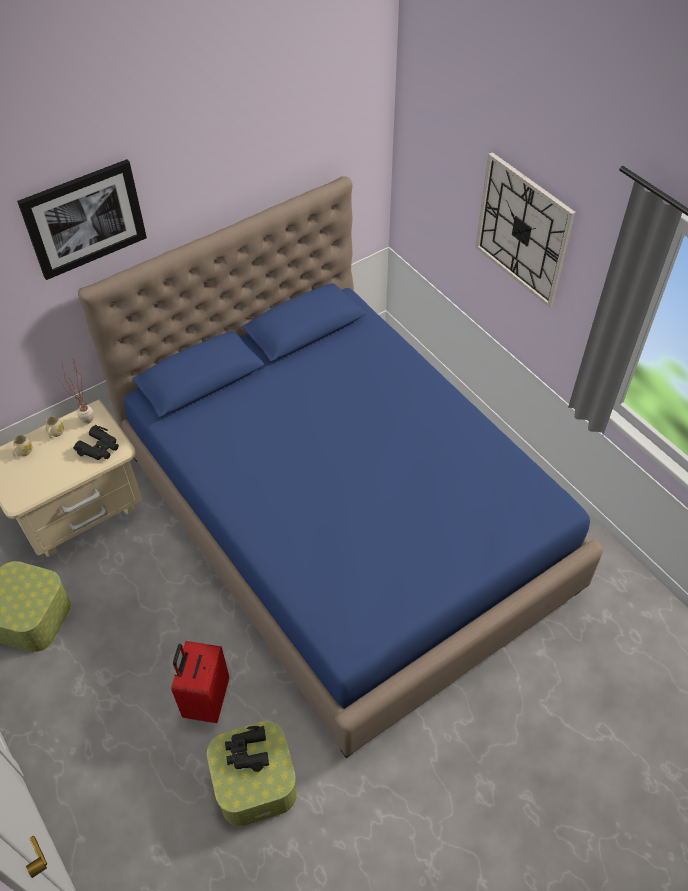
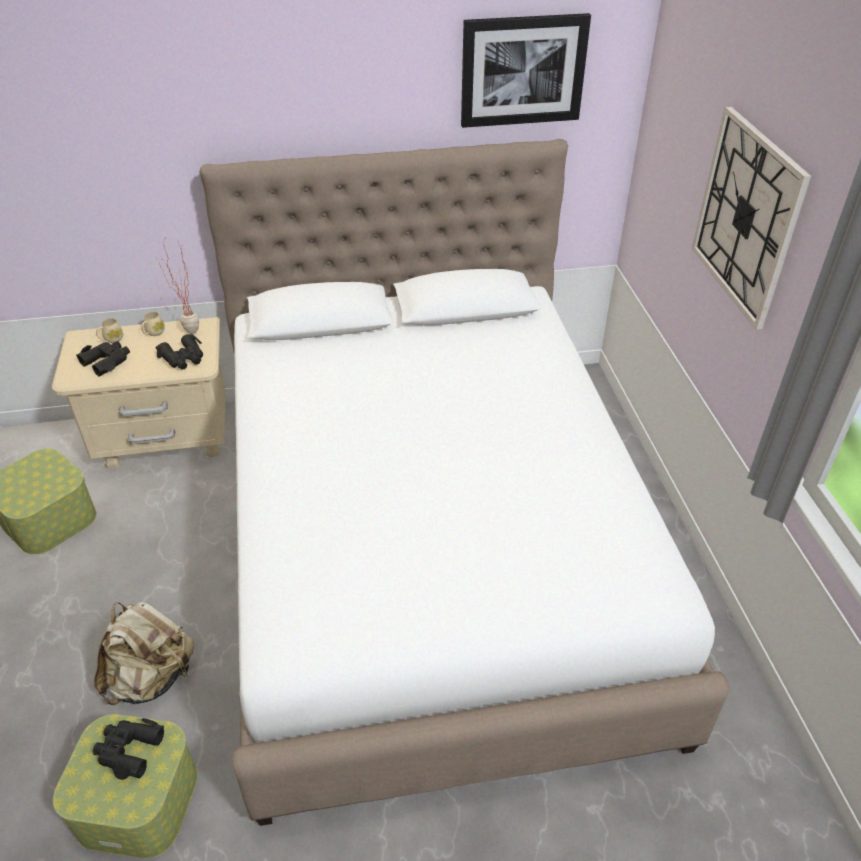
camera: 25 degrees right, 10 degrees down
(36, 474) = (107, 361): none -> black binoculars
(84, 219) = (225, 81): picture -> picture (523, 70)
(206, 700) = (152, 678): red suitcase -> beige backpack
(344, 519) = (430, 545): blue bed -> white bed

